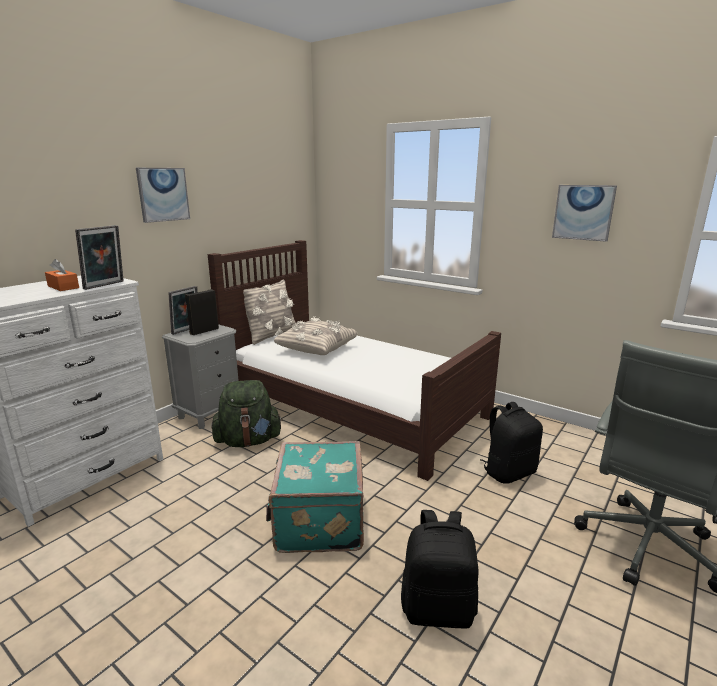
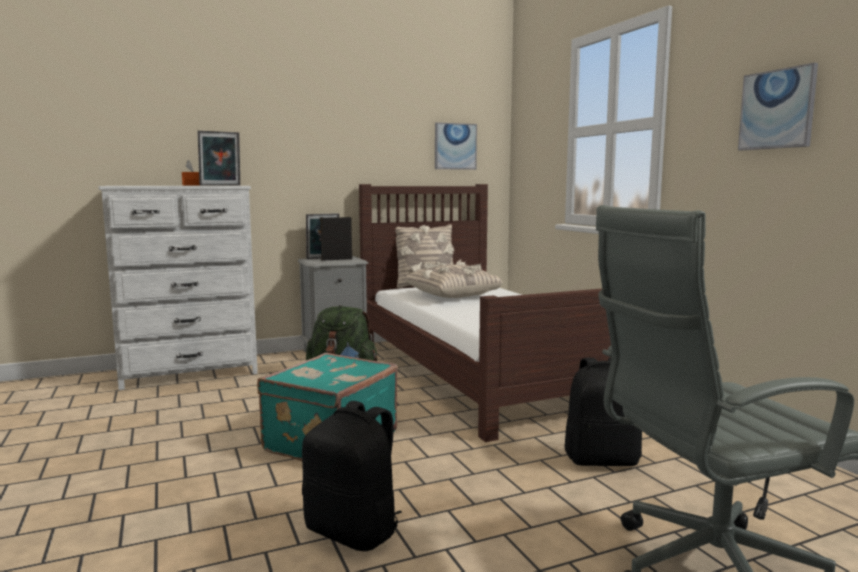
camera: 30 degrees right, 10 degrees down
(163, 194) = (316, 120): picture -> picture (455, 146)

